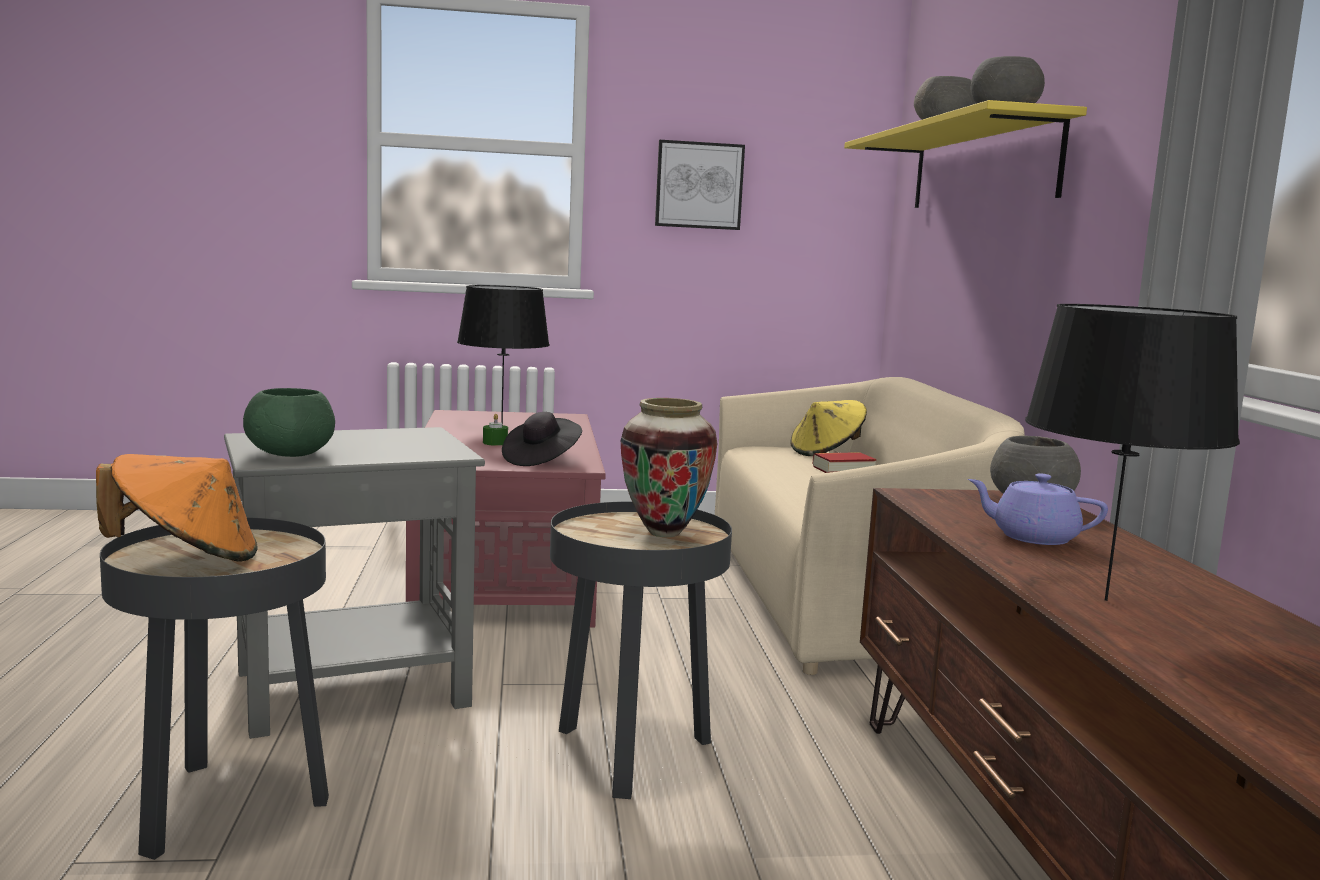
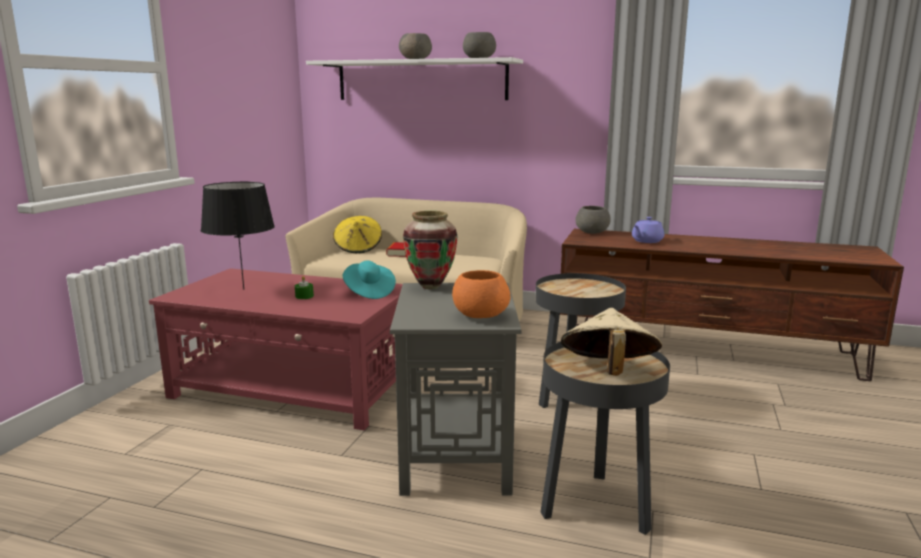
camera: 65 degrees left, 5 degrees up
(186, 557) = (608, 372): orange hat -> beige hat
(292, 454) = (480, 315): green bowl -> orange bowl
(541, 460) = (368, 292): black hat -> turquoise hat
(665, 533) = (580, 286): vase -> vase (431, 287)
(699, 185) = (226, 91): picture -> none
(981, 167) = (421, 80): yellow shelf -> white shelf
(1107, 600) = (722, 248): black table lamp -> none

